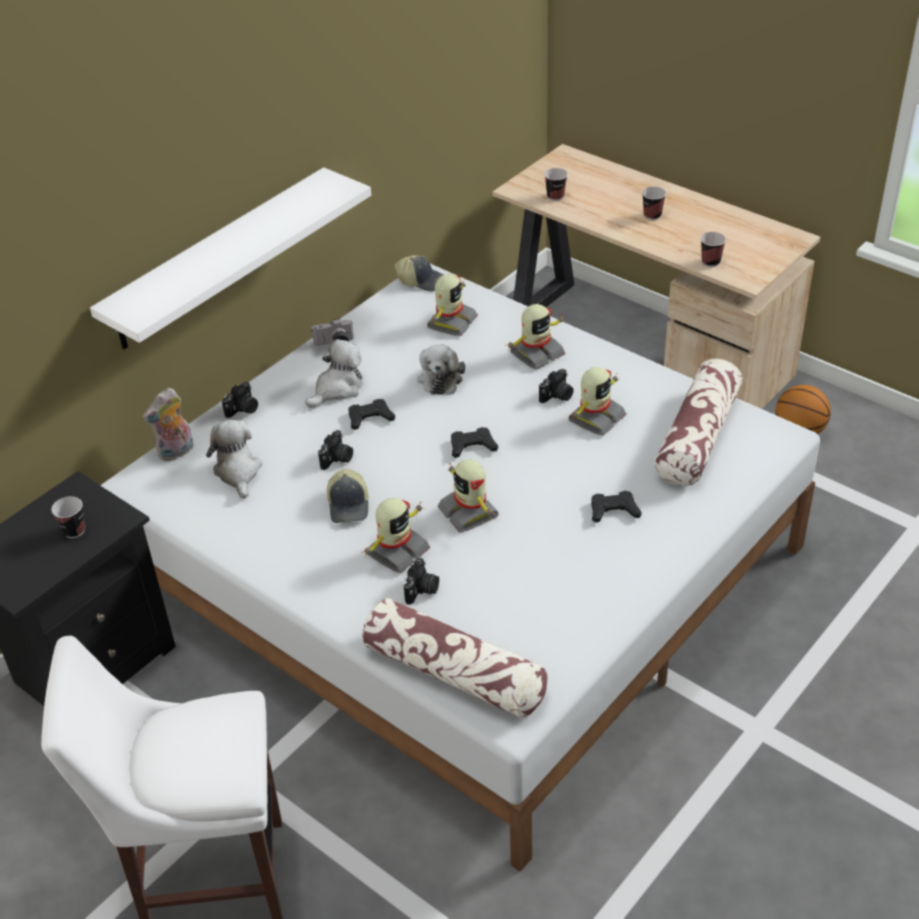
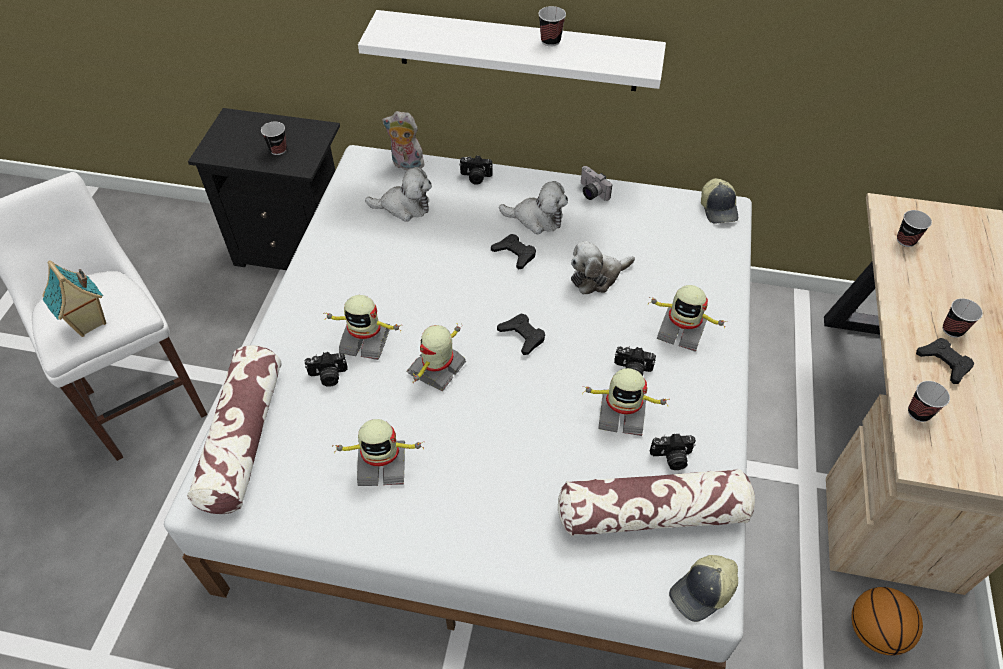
camera: 60 degrees right, 10 degrees up
(226, 747) = (89, 324): none -> toy house
(238, 472) = (404, 206): plush toy -> plush toy turned 45 degrees clockwise
(258, 222) = (550, 41): none -> cup
(337, 459) = (452, 256): camera -> camera (671, 458)
(349, 505) = (403, 287): cap -> cap (703, 592)
(451, 322) = (677, 252): toy robot -> toy robot (382, 463)
(613, 510) = (499, 479): black game controller -> black game controller (944, 363)

